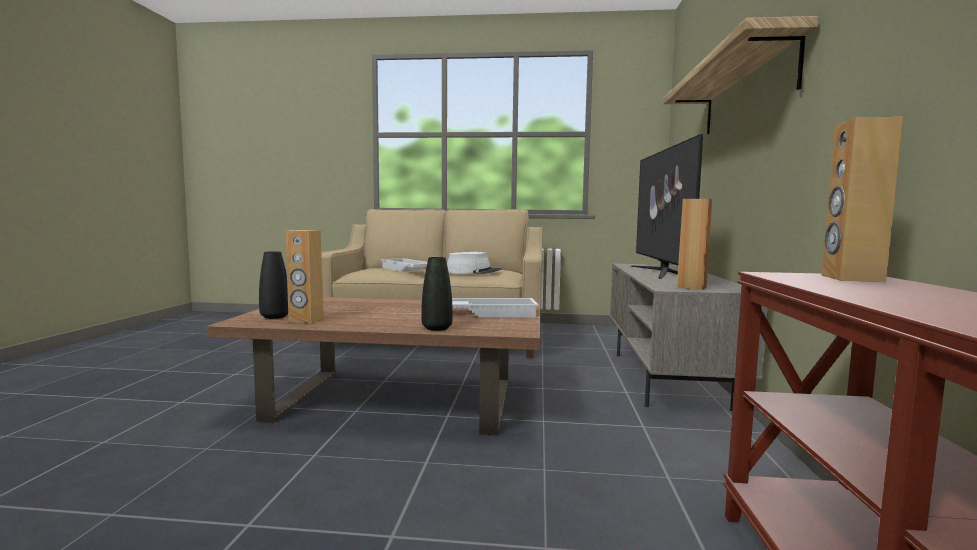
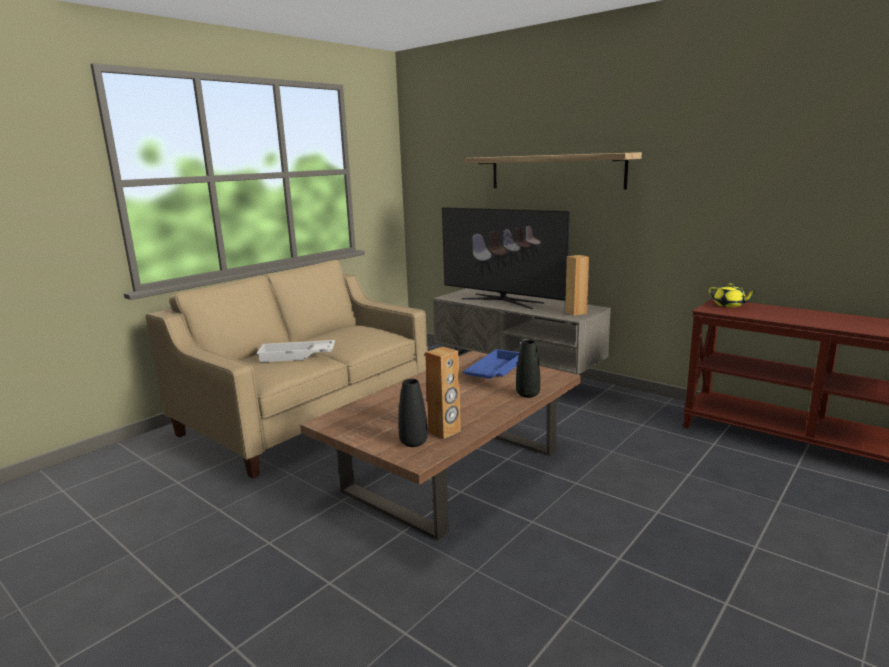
camera: 55 degrees left, 10 degrees up
(473, 271) = (359, 338): grey hat -> none
(489, 313) = (493, 371): white tray -> blue tray
(851, 278) = (729, 305): brown speaker -> yellow teapot

